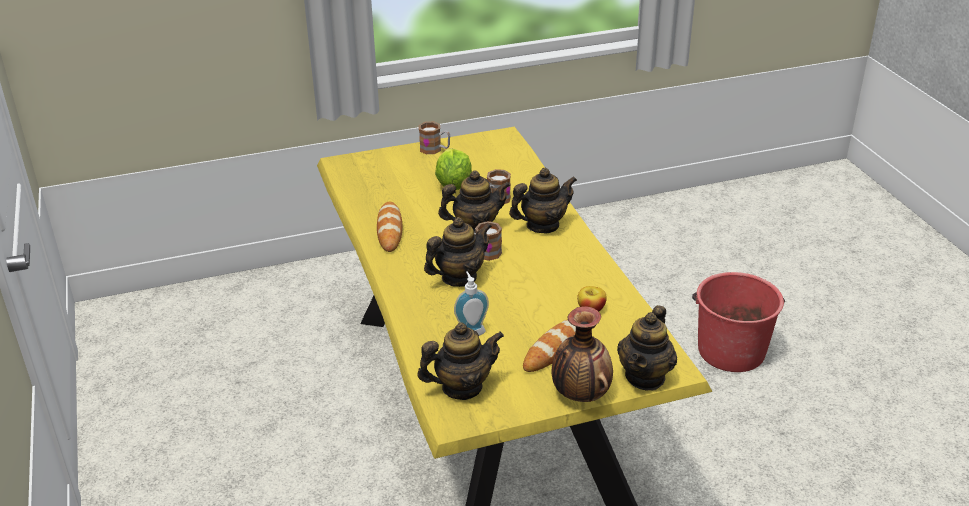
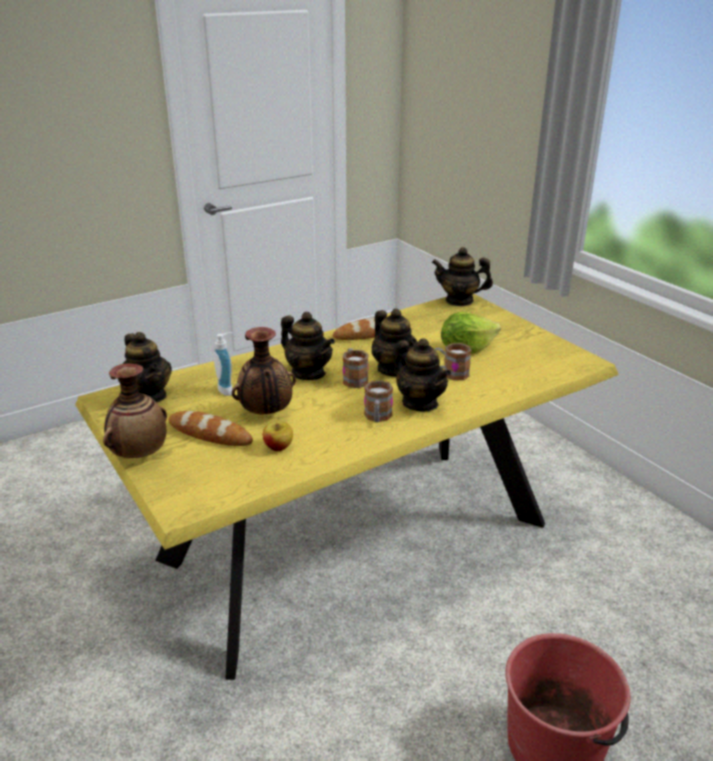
camera: 75 degrees right, 5 degrees down
(435, 149) = (524, 332): mug -> mug (377, 418)
(528, 311) = (266, 413): none -> vase
(645, 377) = (168, 490): teapot -> teapot (459, 300)

